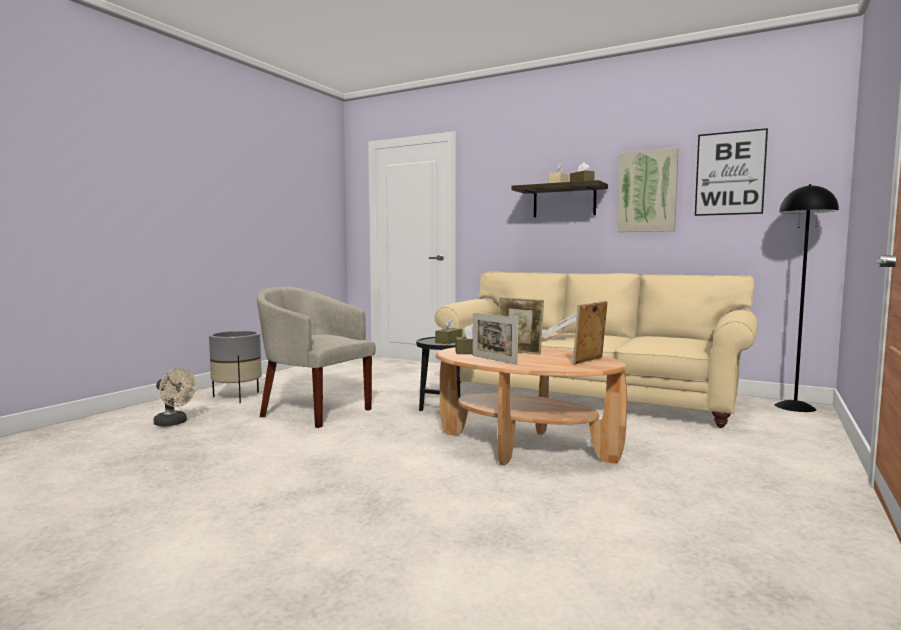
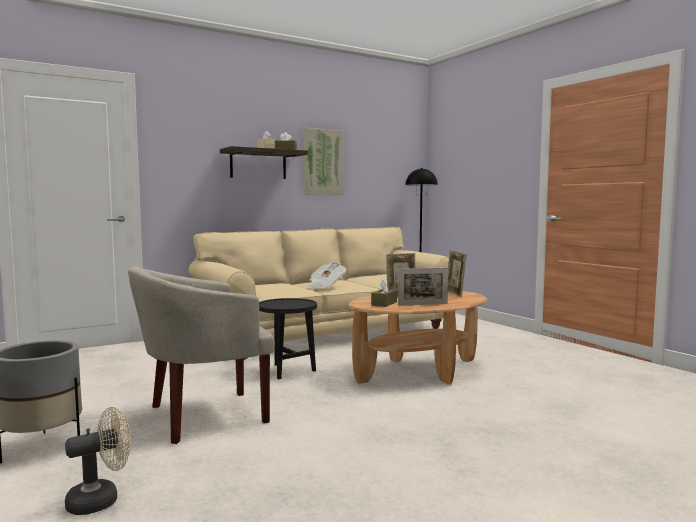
camera: 60 degrees left, 0 degrees up
(448, 341) = (291, 304): brown tissue box -> none
(730, 173) = (372, 154): picture -> none

